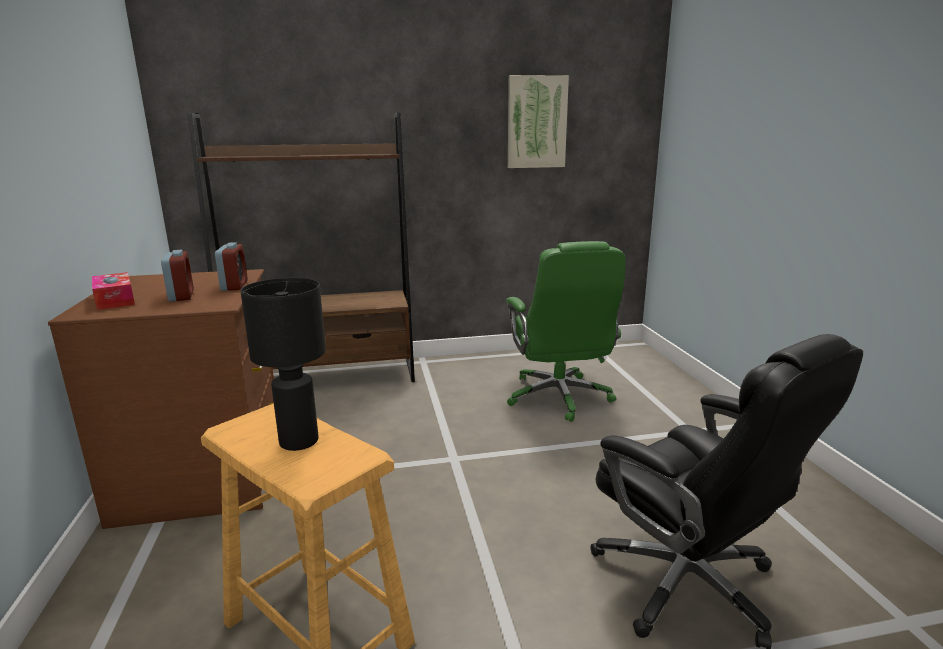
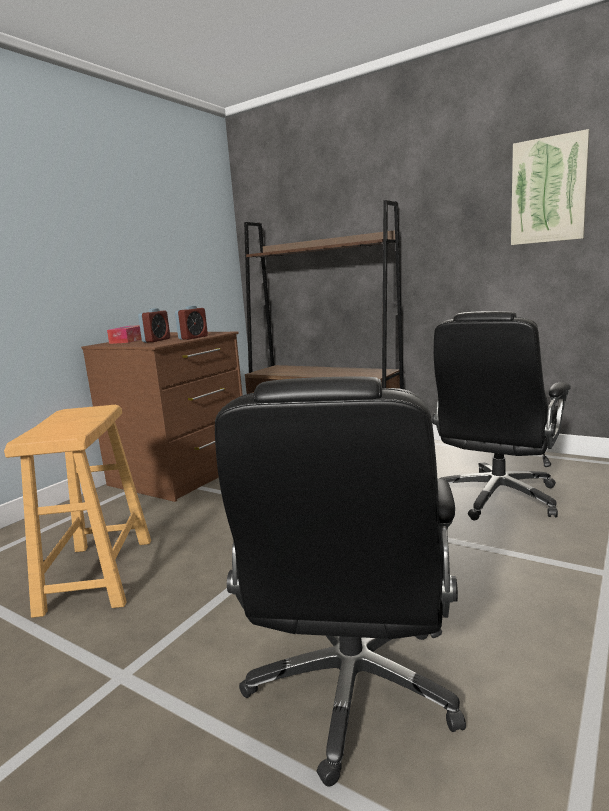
camera: 45 degrees right, 5 degrees down
(299, 442) = (73, 422): black table lamp -> none
(559, 397) = (496, 497): green office chair -> black office chair

